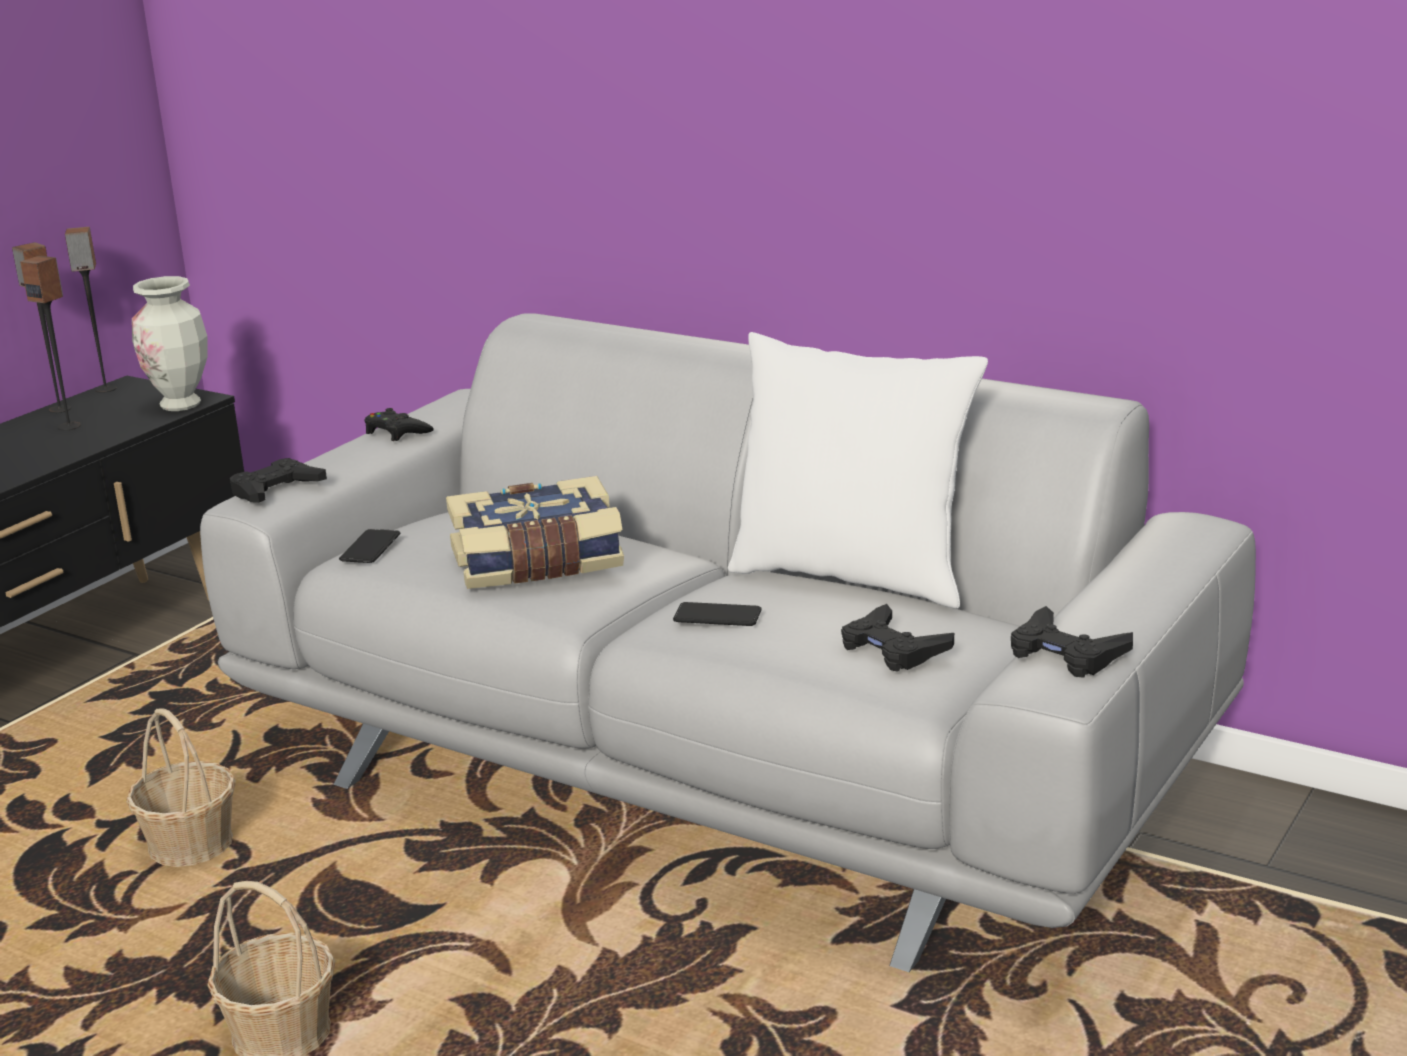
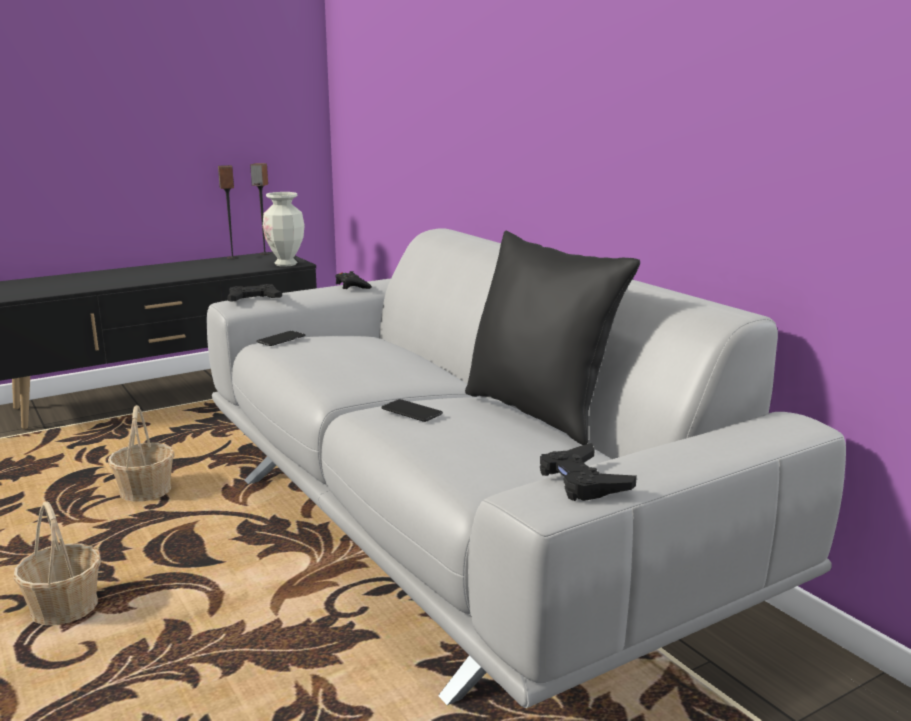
camera: 25 degrees right, 5 degrees down
(69, 426) = (225, 264): speaker -> none
(537, 562) = (351, 363): book -> none
(853, 576) = (540, 412): white pillow -> black pillow
(893, 648) = (496, 456): black game controller -> none

